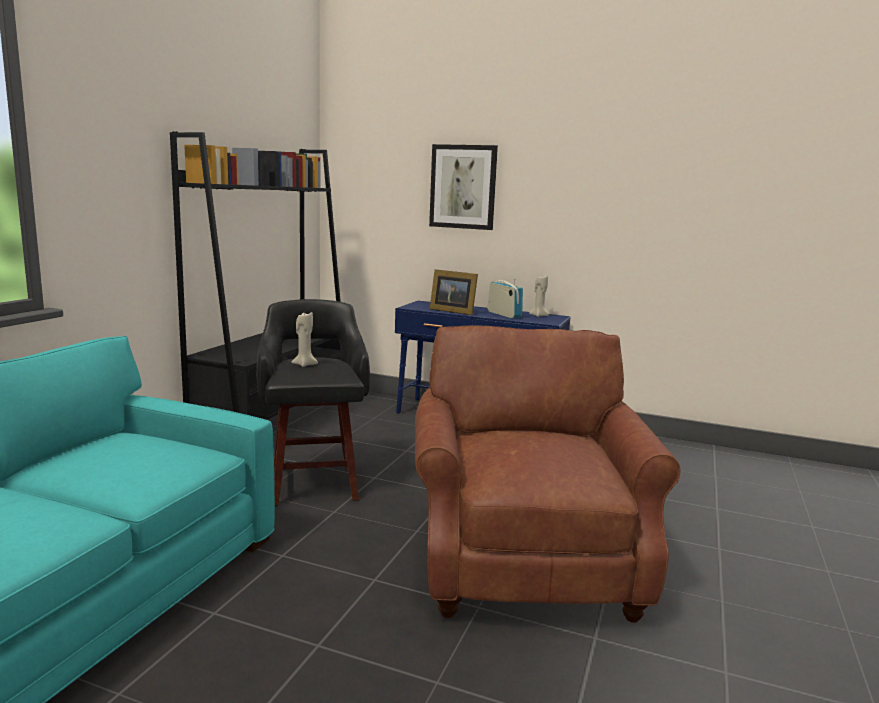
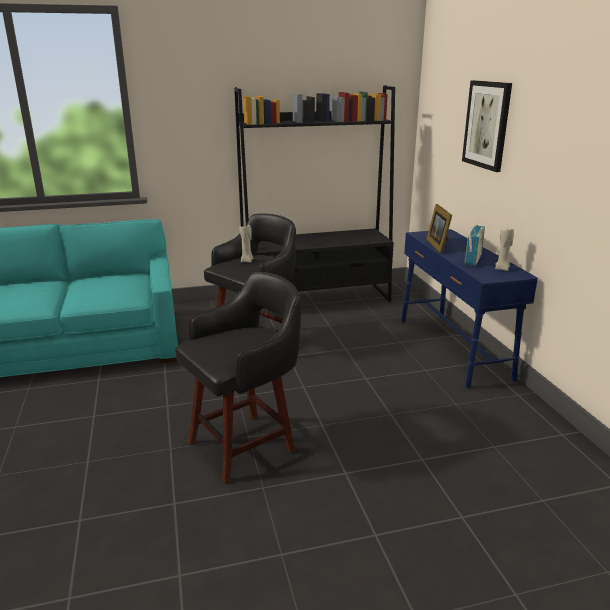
camera: 55 degrees right, 10 degrees up
(523, 558) = (246, 445): brown armchair -> black stool

